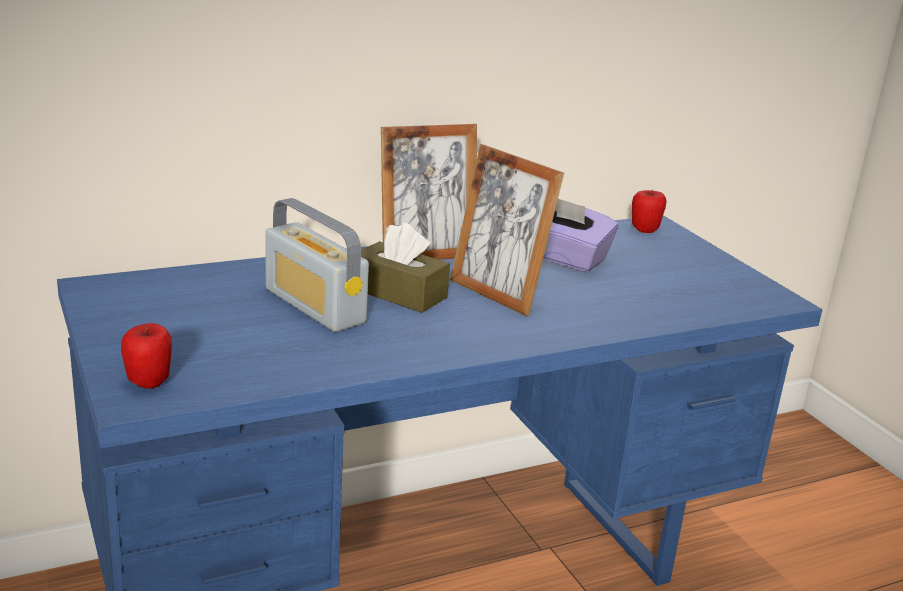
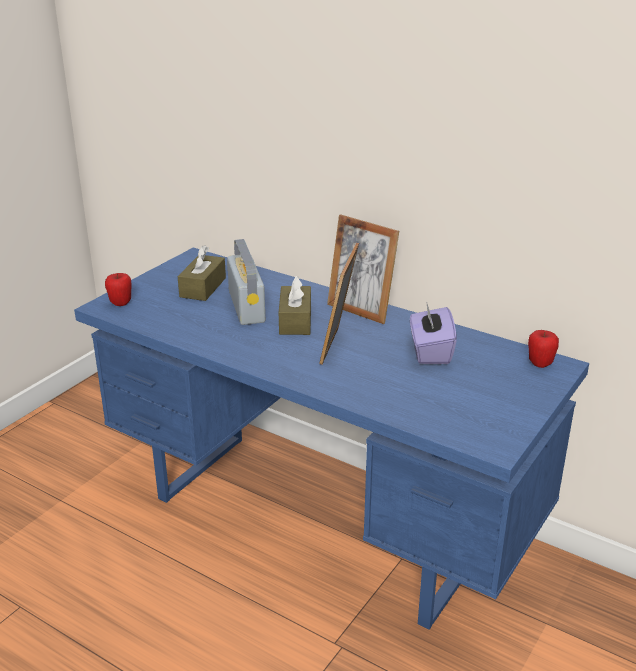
camera: 60 degrees right, 5 degrees up
(207, 312) = (203, 287): none -> brown tissue box
(314, 306) = (246, 307): radio -> radio turned 150 degrees clockwise

